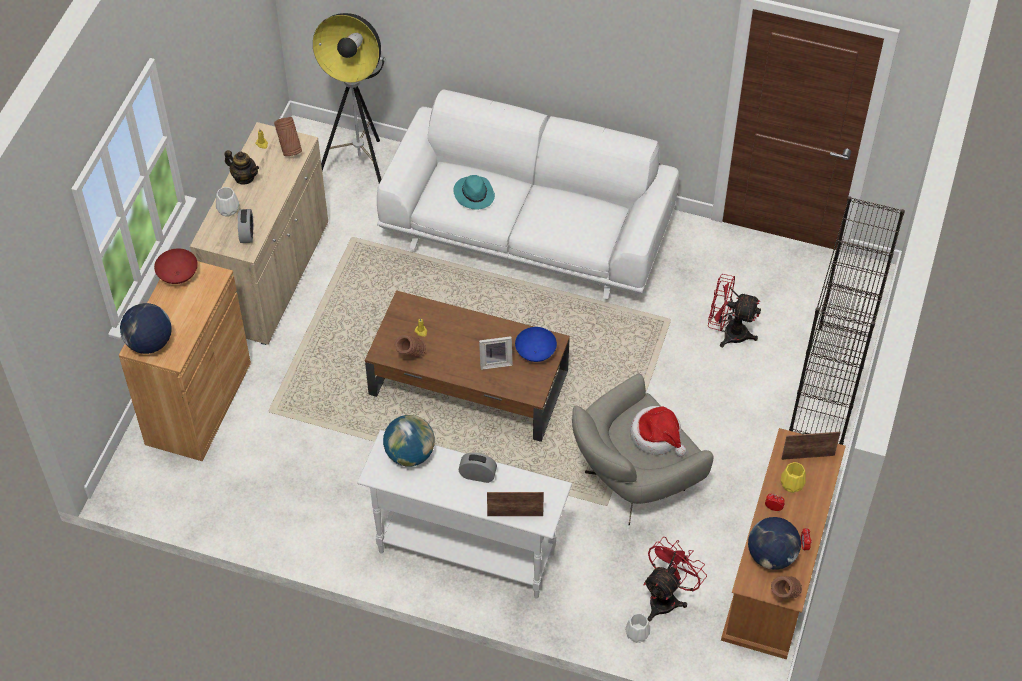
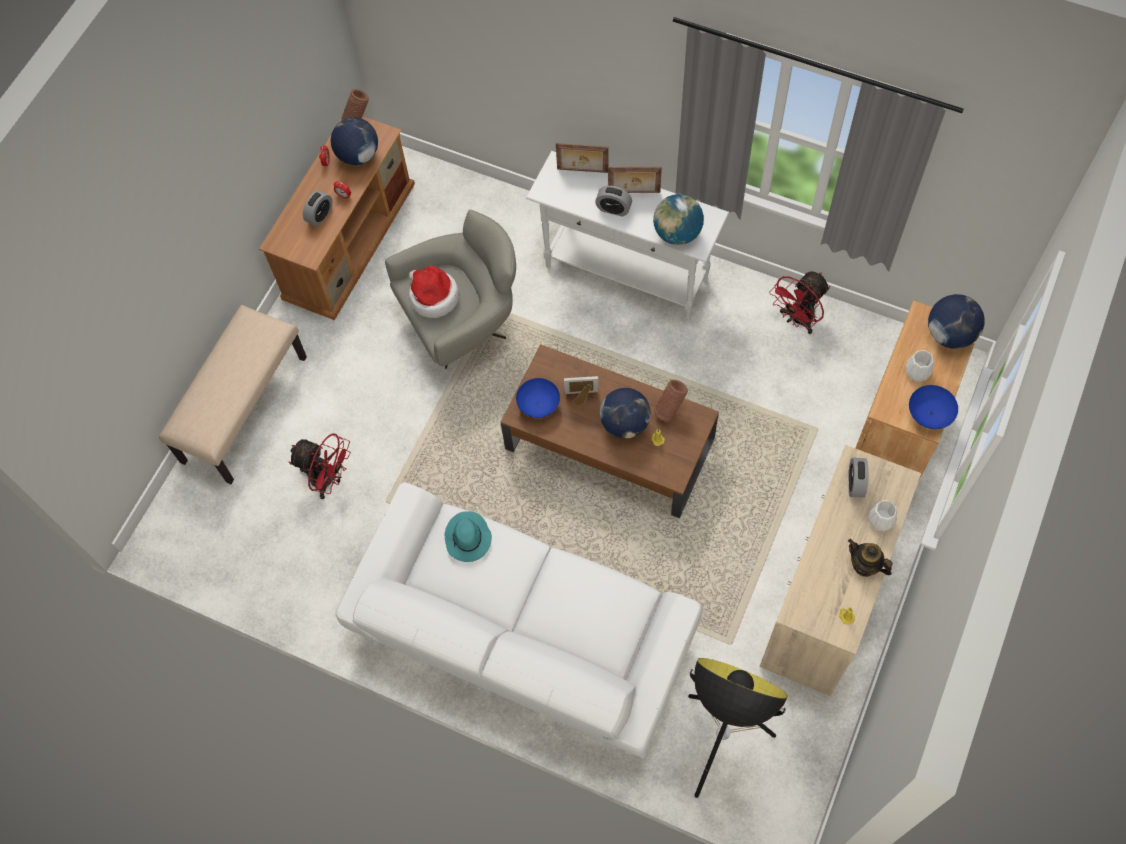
camera: 170 degrees left, 10 degrees up
(178, 275) = (929, 413): red bowl -> blue bowl
(289, 149) = (810, 604): brown vase -> none
(452, 342) = (625, 423): none -> globe
(474, 194) = (585, 601): turquoise hat -> turquoise hat (468, 539)
(638, 633) = (484, 194): white vase -> white vase (916, 371)
(667, 597) = (452, 221): red fan -> red fan (797, 320)
(792, 484) = (320, 215): yellow vase -> alarm clock
(807, 456) = (297, 240): picture frame -> picture frame (634, 193)
(830, 388) = (244, 408): black bookcase -> beige bench

